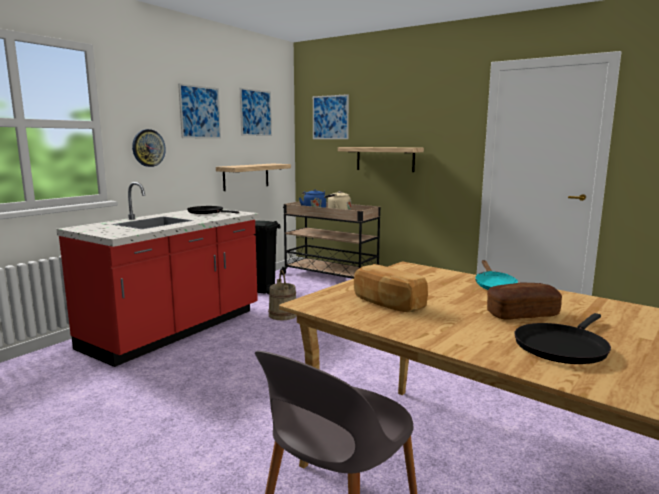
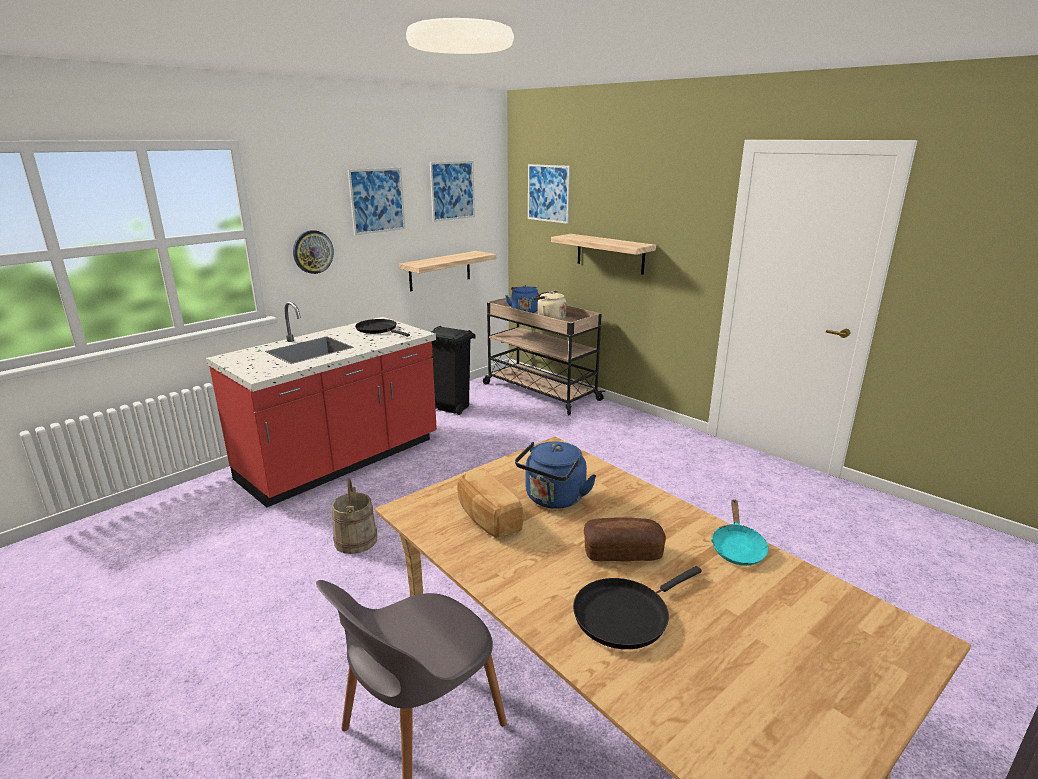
camera: 10 degrees right, 10 degrees up
(282, 315) = (463, 448): beige bucket -> beige bucket (355, 540)
(434, 291) = (553, 499): none -> blue kettle
(494, 286) = (628, 495): turquoise frying pan -> turquoise frying pan (737, 548)

